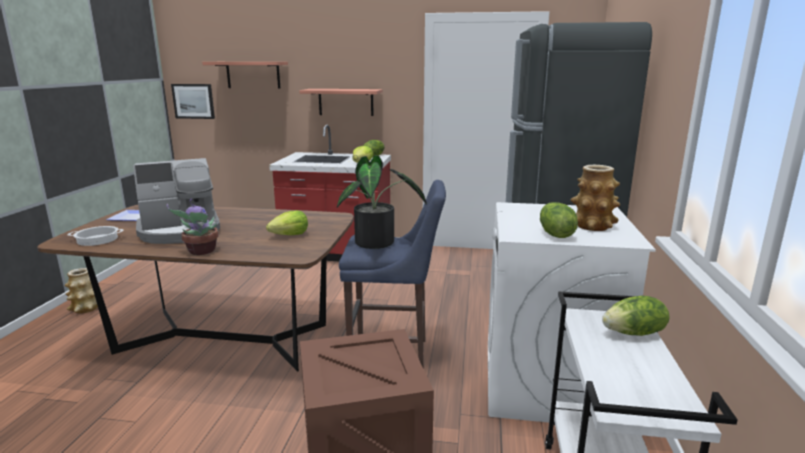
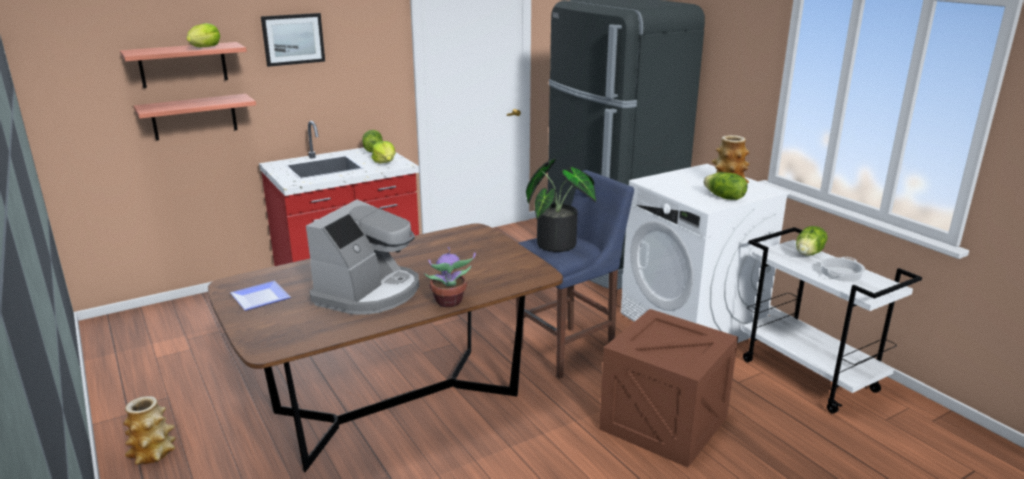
camera: 40 degrees left, 5 degrees up
(98, 239) = (303, 331): cooking pot -> cooking pot (840, 273)
(193, 101) = (80, 115): picture -> picture (293, 39)
(290, 235) = (484, 261): lettuce -> lettuce (205, 47)
(346, 102) = (321, 87): shelf -> shelf (194, 117)

